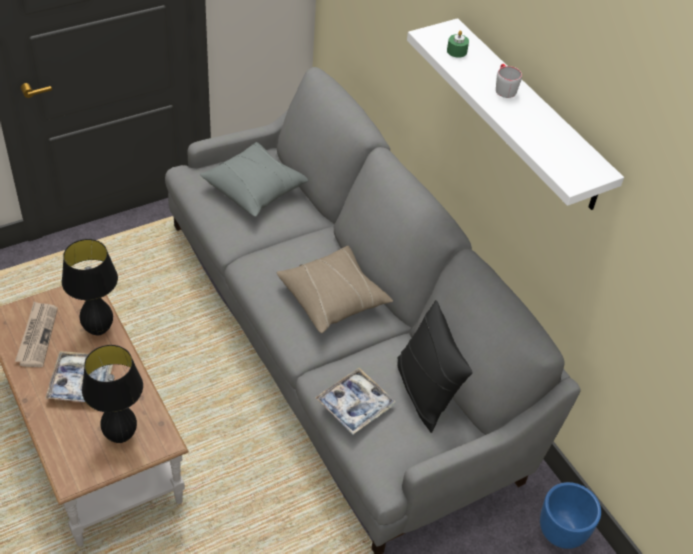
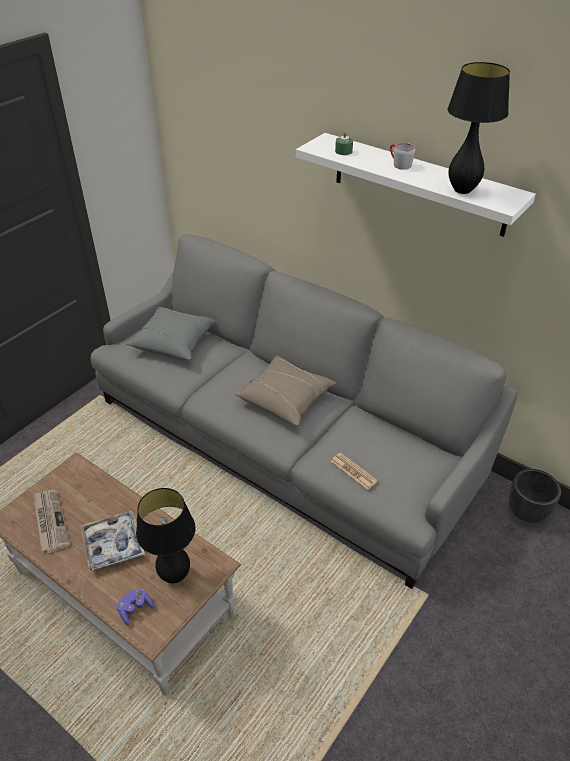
camera: 20 degrees left, 5 degrees down
(69, 451) = (135, 609): none -> purple game controller
(98, 330) = (104, 495): black table lamp -> black table lamp (462, 190)
(355, 405) = (353, 471): tray -> newspaper
(425, 392) = (398, 441): black pillow -> none
(562, 532) = (527, 512): blue planter -> black planter

